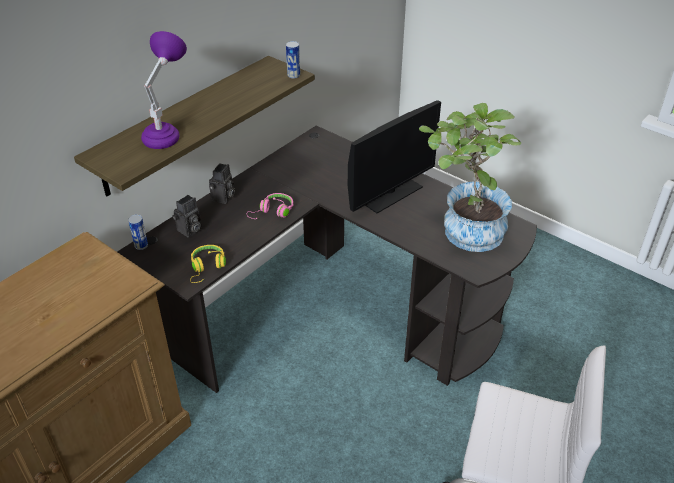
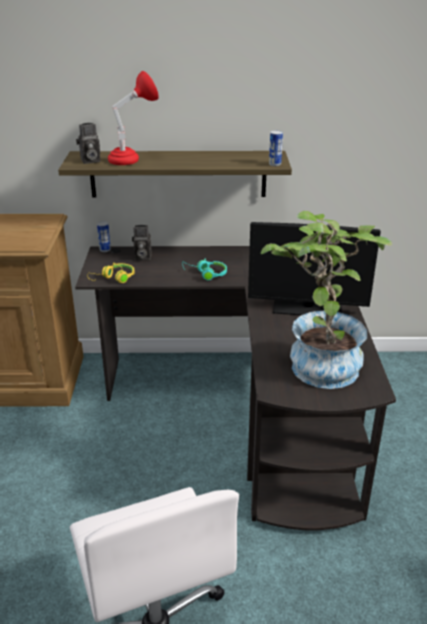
camera: 50 degrees right, 10 degrees down
(167, 133) = (132, 160): purple table lamp -> red table lamp
(223, 198) = (192, 252): camera -> camera (89, 161)
(273, 212) = (206, 274): pink headphones -> turquoise headphones

